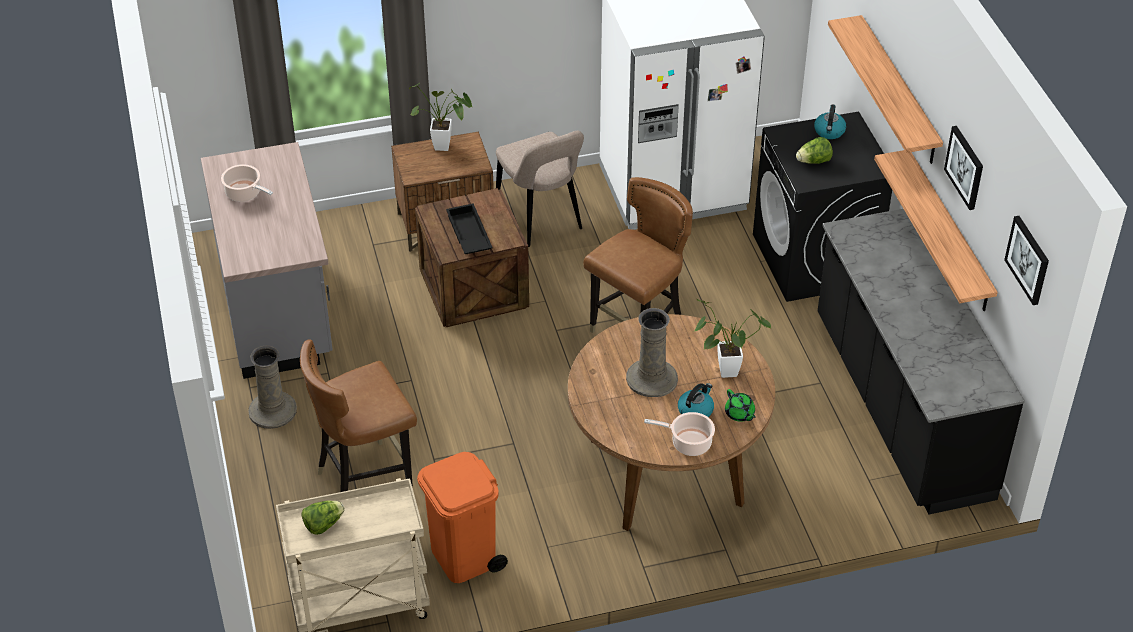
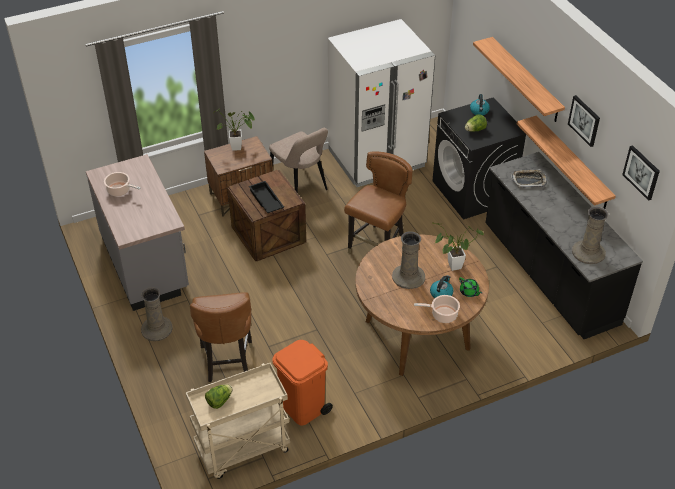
camera: 10 degrees left, 0 degrees up
(366, 479) = (227, 365): brown chair -> brown chair turned 60 degrees counterclockwise
(879, 252) = (528, 180): none -> tray
(941, 376) = (588, 252): none -> beige vase

